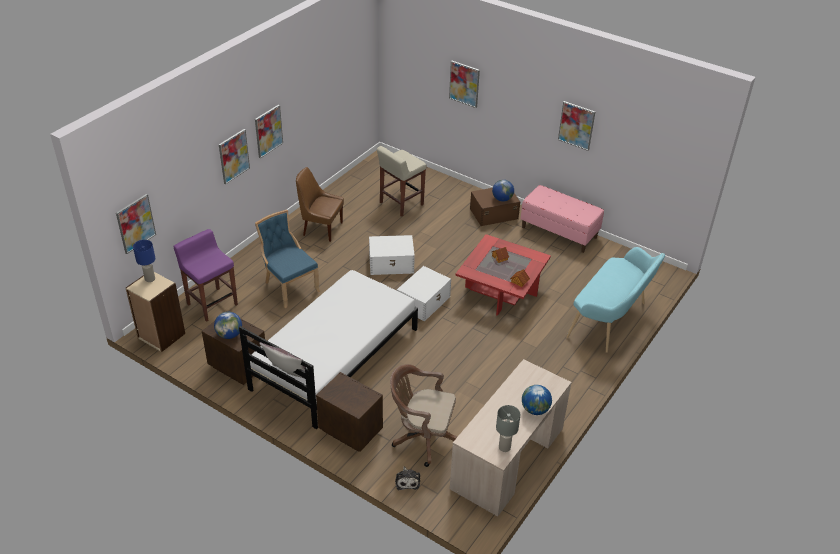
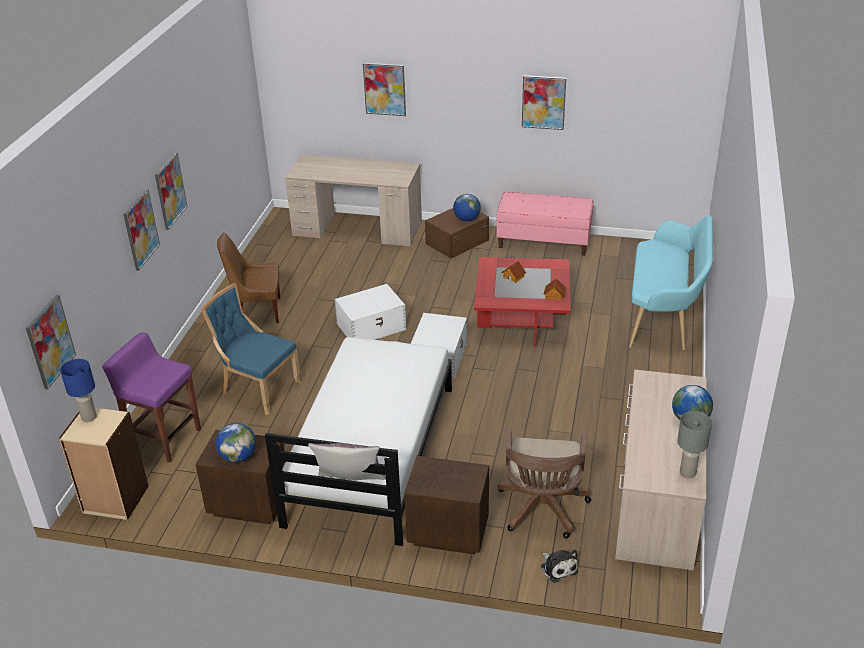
camera: 20 degrees left, 5 degrees down
(401, 204) = (340, 259): beige stool -> none
(422, 437) = (542, 510): brown office chair -> brown office chair turned 75 degrees counterclockwise
(428, 182) = (357, 228): none -> beige desk

